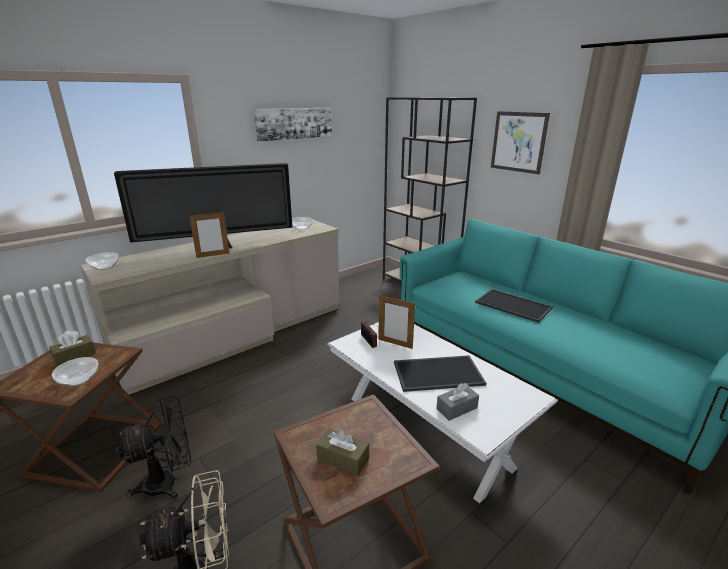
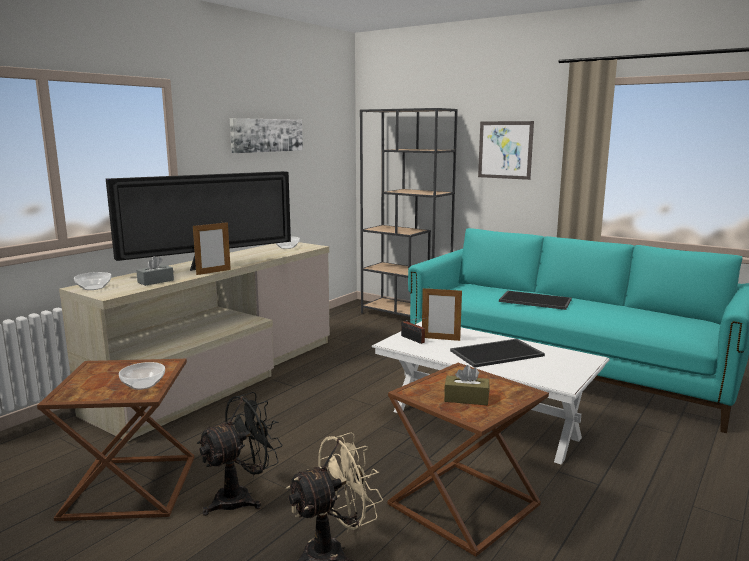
camera: 15 degrees left, 10 degrees down
(75, 356) = (114, 370): brown tissue box -> none
(456, 408) = (530, 372): grey tissue box -> grey tissue box (155, 281)

